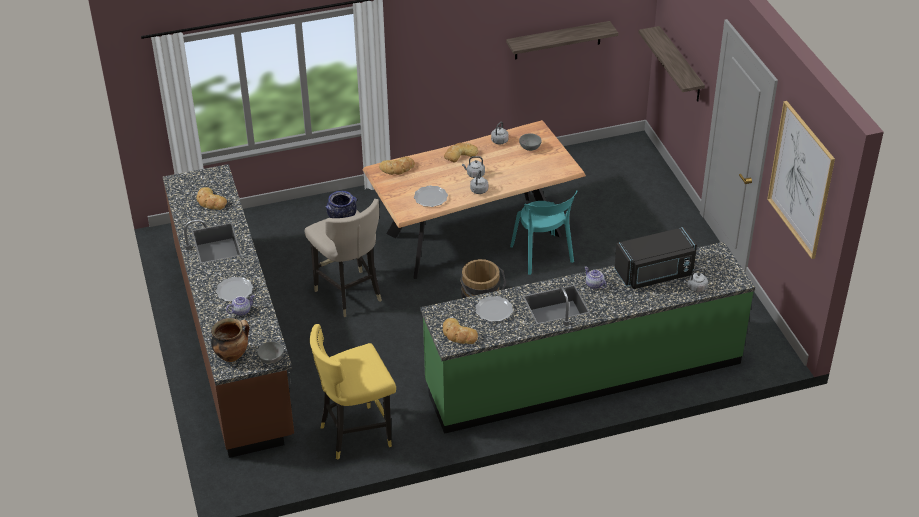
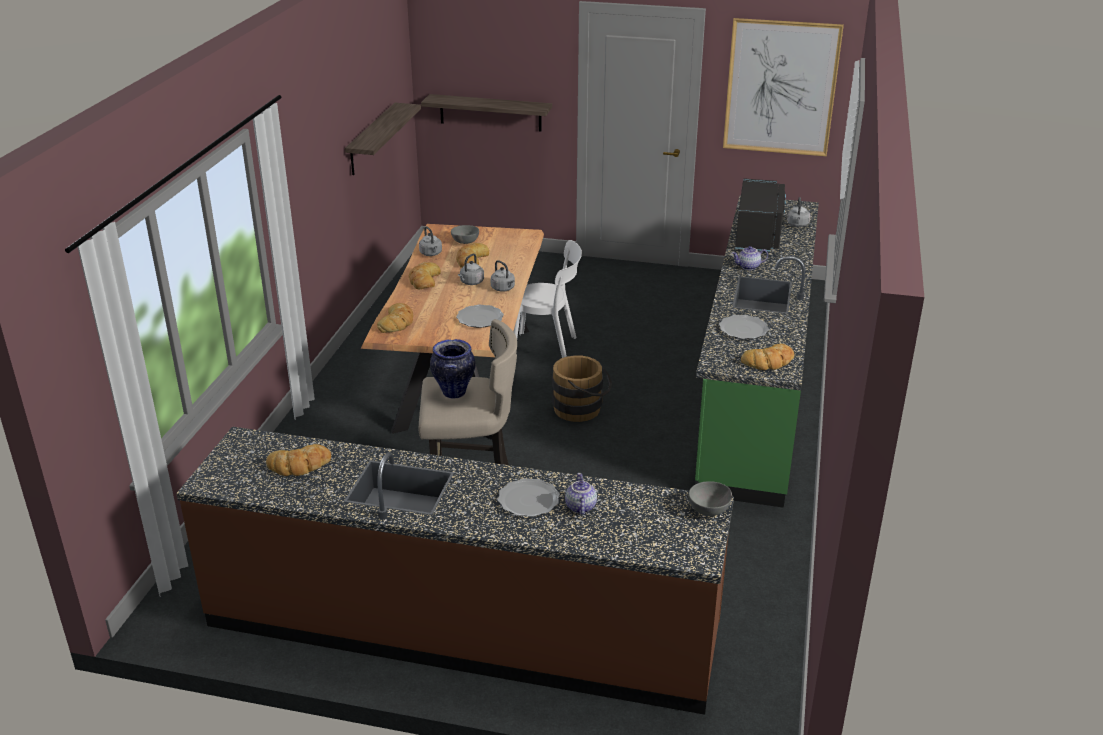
camera: 60 degrees left, 10 degrees down
(232, 355) = (672, 542): cooking pot -> none
(356, 433) = (737, 575): yellow stool -> none
(507, 161) = (471, 259): none -> bread
(543, 256) = (547, 350): turquoise chair -> white chair

